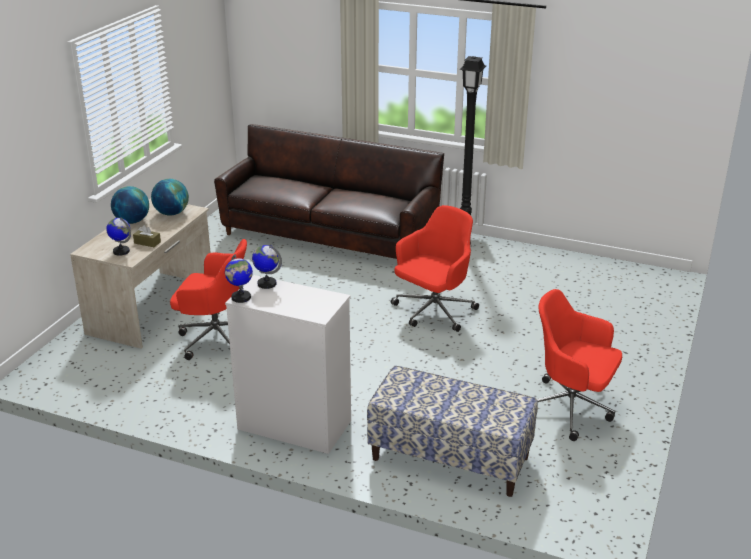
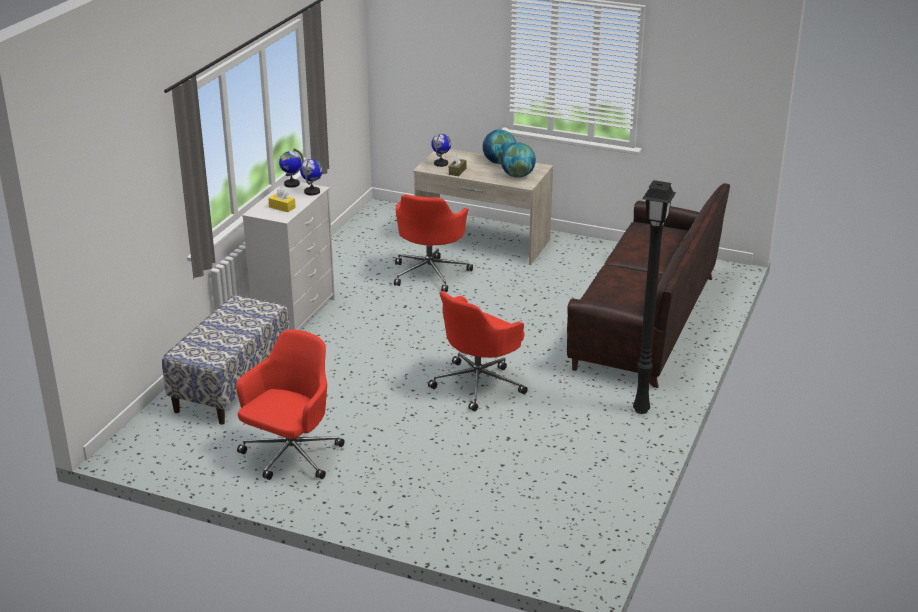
camera: 90 degrees right, 0 degrees up
(308, 299) = (282, 207): none -> yellow tissue box
(433, 312) = (479, 384): red office chair -> red office chair turned 90 degrees clockwise

